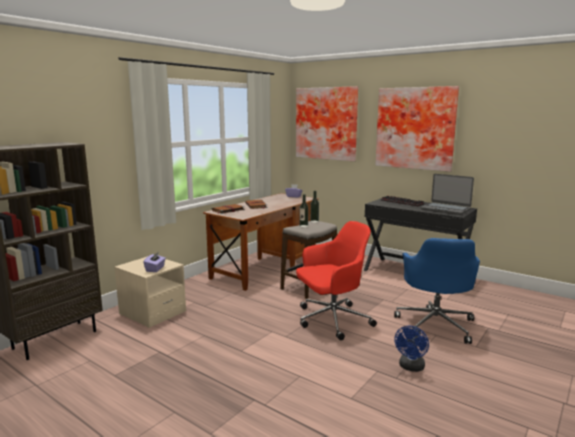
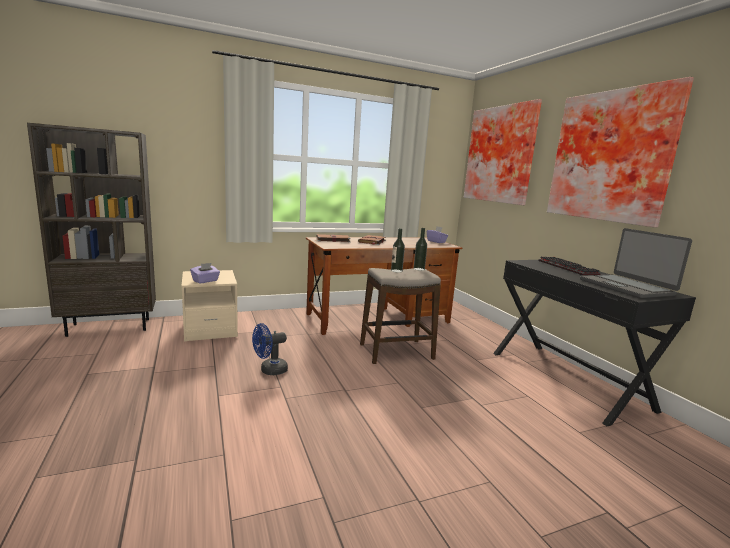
camera: 30 degrees right, 0 degrees up
(331, 320) = (366, 399): red office chair -> none
(411, 367) = (378, 517): blue fan -> blue fan (269, 370)
(435, 324) = (509, 465): blue office chair -> none

